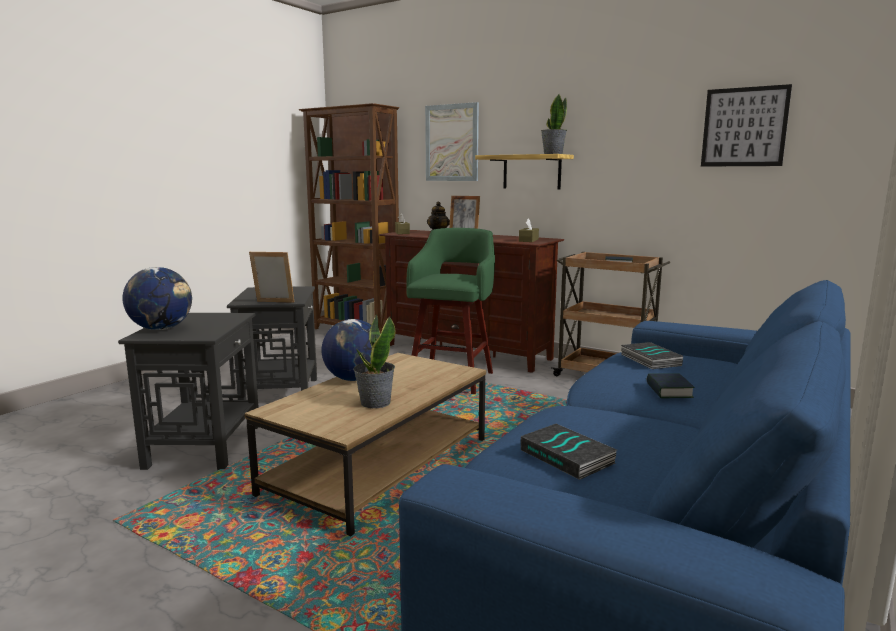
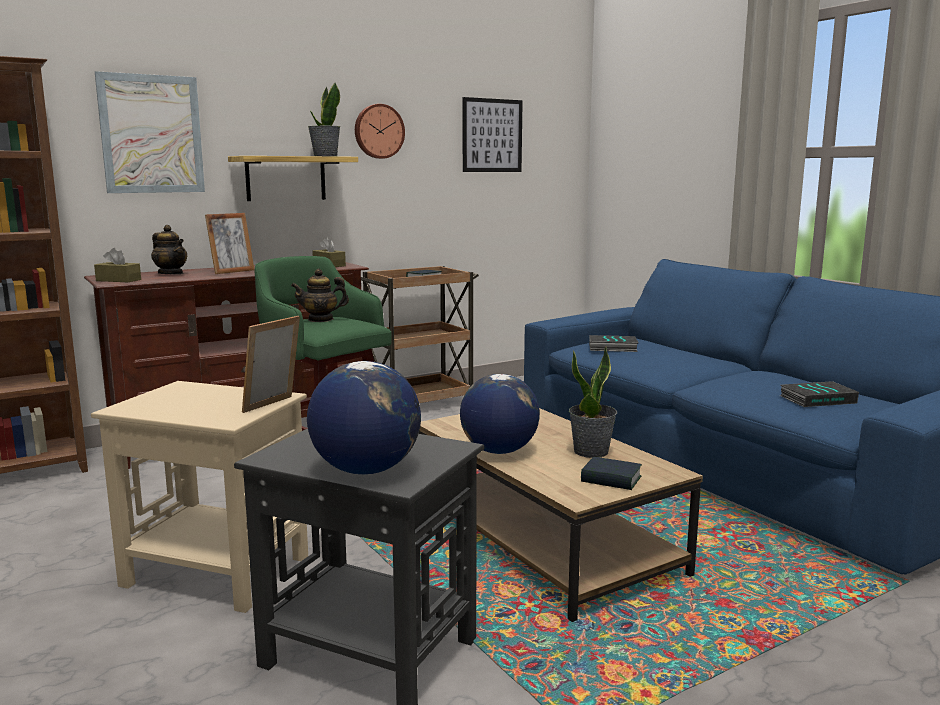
camera: 65 degrees left, 0 degrees up
(281, 393) = (214, 571): black side table -> beige side table
(453, 274) = (321, 319): none -> teapot
(612, 131) = (378, 131): none -> wall clock
(669, 391) = (692, 358): book -> book (611, 479)

